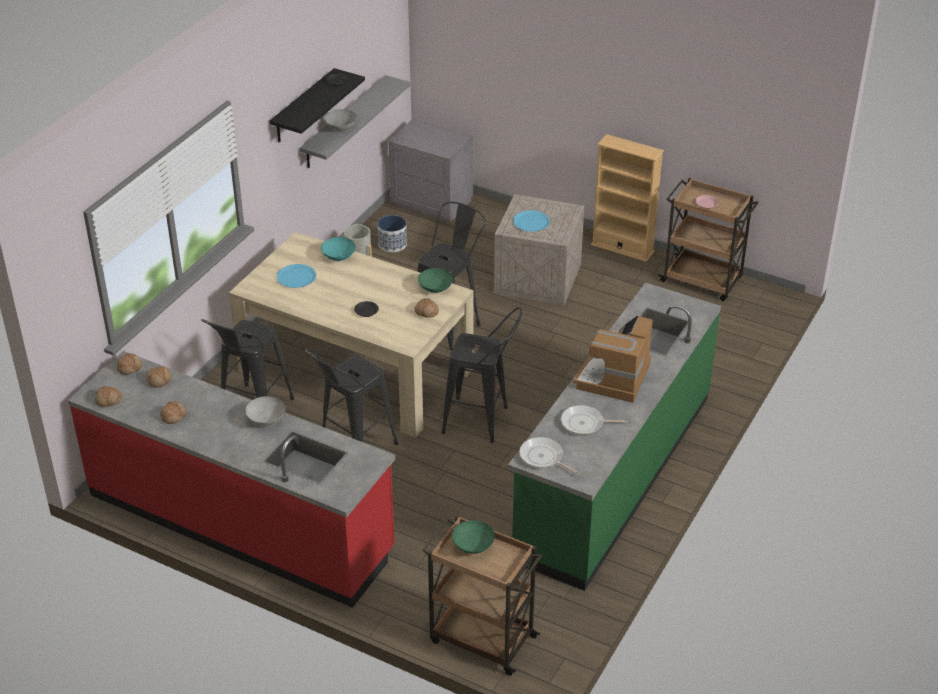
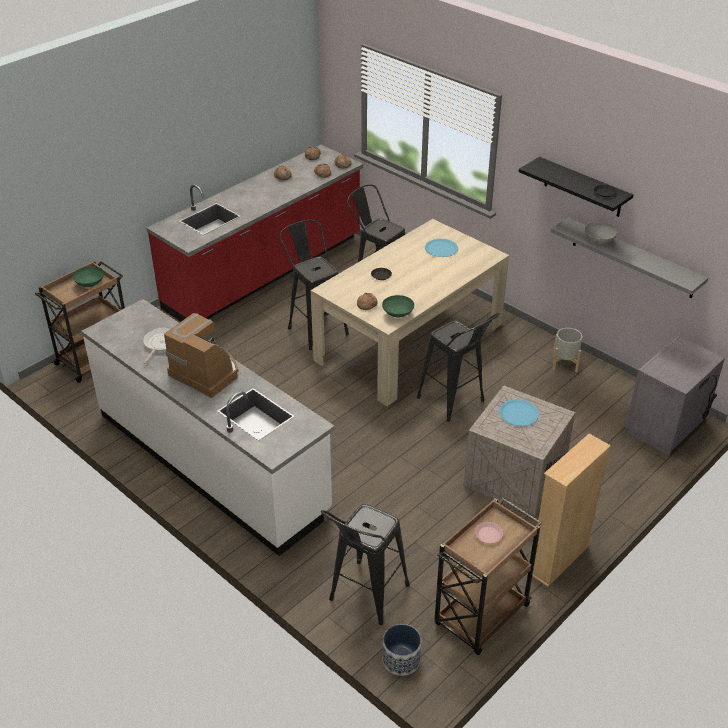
camera: 105 degrees right, 0 degrees up
(266, 421) = (256, 208): grey bowl -> none
(338, 258) = (462, 271): turquoise bowl -> none
(393, 244) = (591, 388): planter -> planter (401, 660)
(482, 422) = (315, 399): black stool -> black stool (364, 598)
(543, 457) = (137, 316): frying pan -> none
(613, 475) = (212, 462): green counter -> white counter

